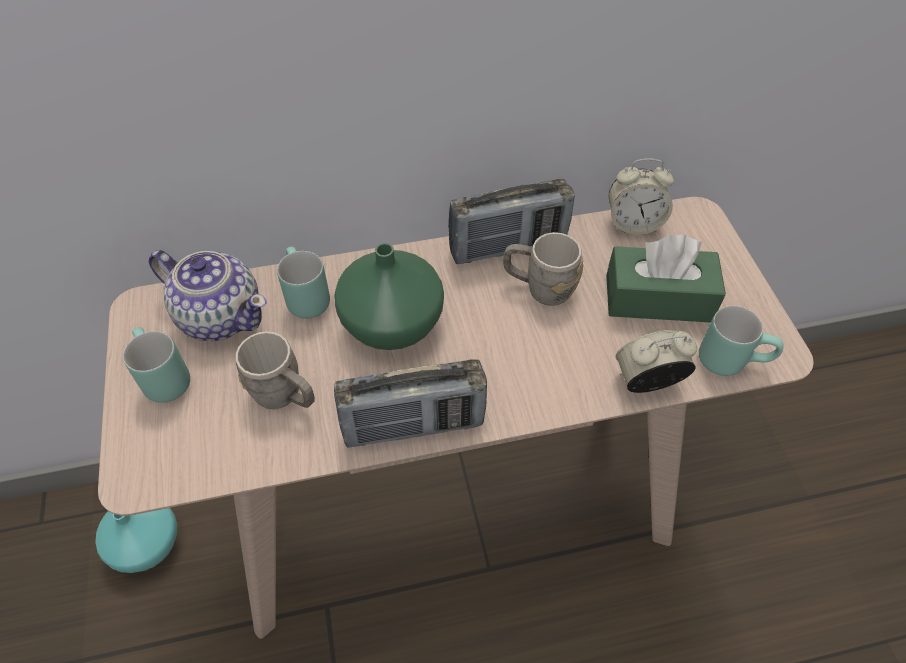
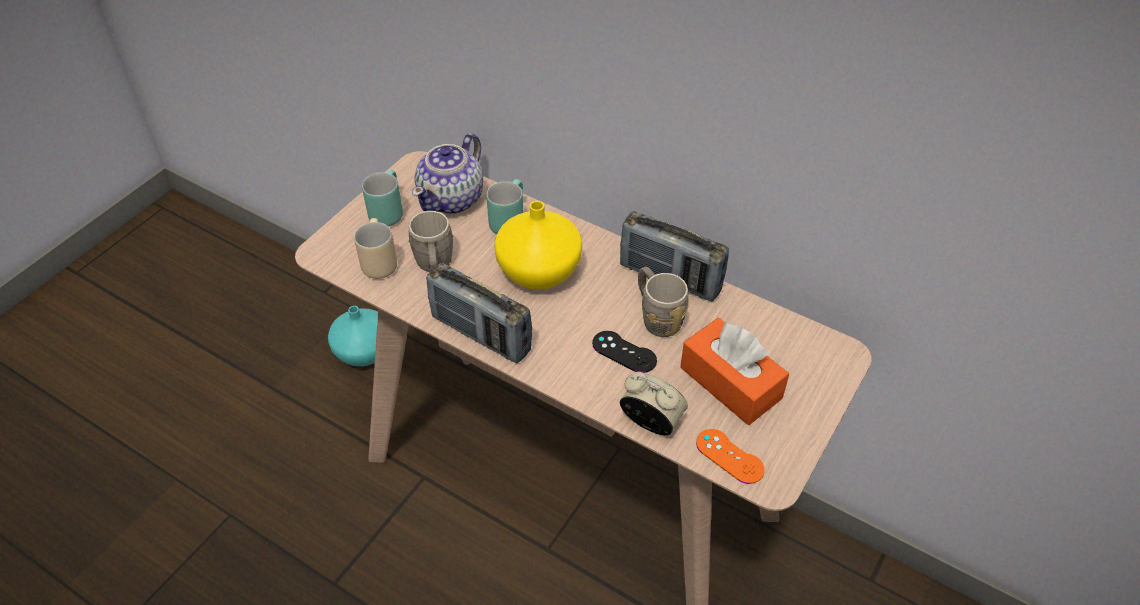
camera: 45 degrees right, 5 degrees down
(214, 439) = (376, 261): none -> beige mug
(220, 315) = (452, 198): teapot -> teapot turned 45 degrees clockwise
(390, 322) = (539, 270): green vase -> yellow vase
(552, 339) = (624, 352): none -> black game controller
(633, 224) = (782, 325): alarm clock -> none
(658, 298) = (730, 383): green tissue box -> orange tissue box
(732, 359) = (729, 456): turquoise mug -> orange game controller

